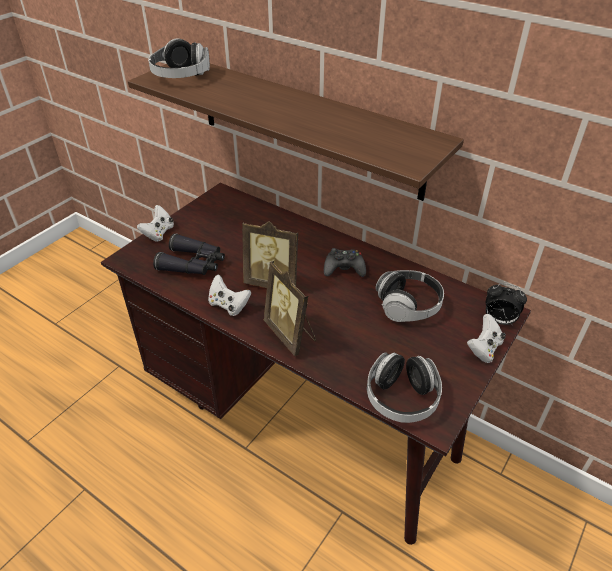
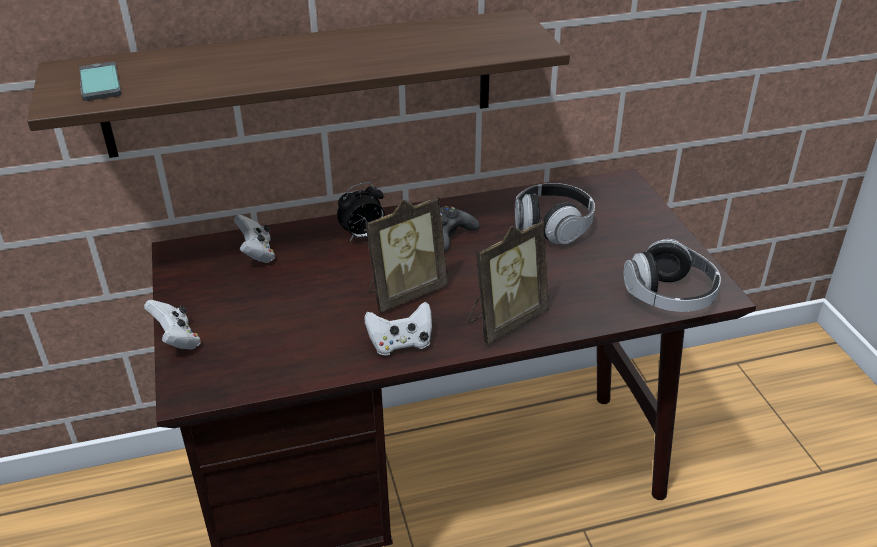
camera: 50 degrees left, 5 degrees down
(181, 76) = (100, 83): headphones -> phone
(193, 264) = (285, 337): black binoculars -> none
(291, 334) = (504, 320): picture frame -> picture frame turned 45 degrees counterclockwise
(484, 349) = (655, 218): white game controller -> white game controller (257, 253)
(498, 320) = (630, 191): alarm clock -> alarm clock (363, 236)

